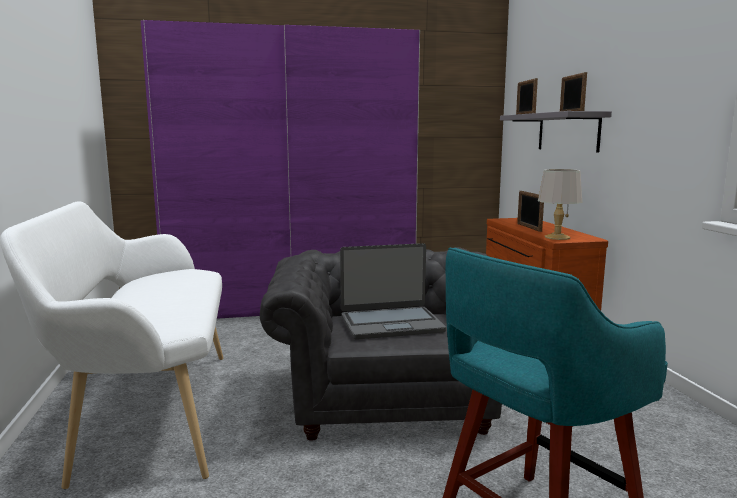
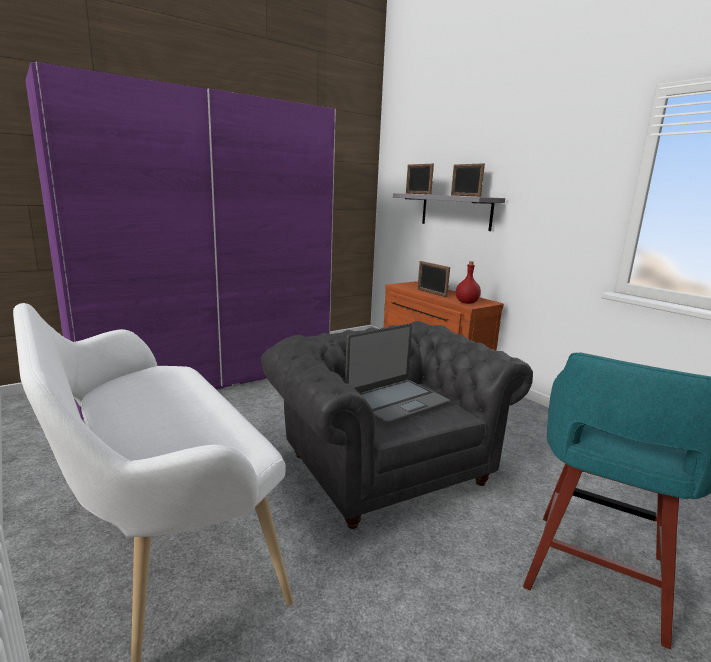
camera: 25 degrees left, 5 degrees up
(556, 237) = (466, 302): grey table lamp -> red bottle

